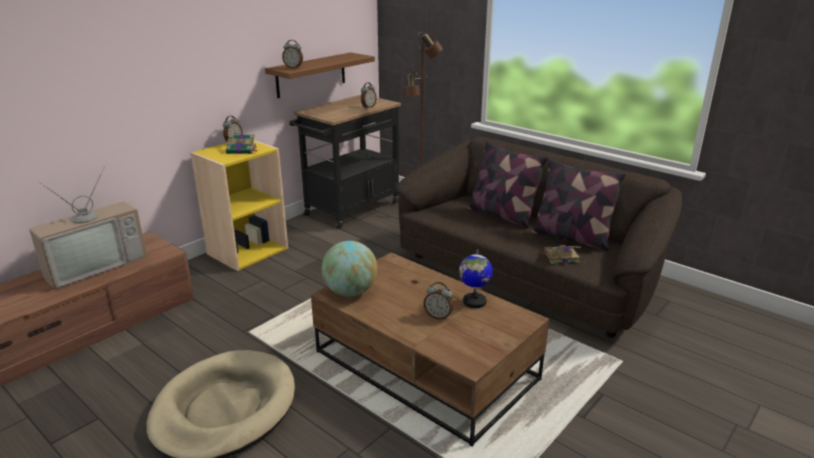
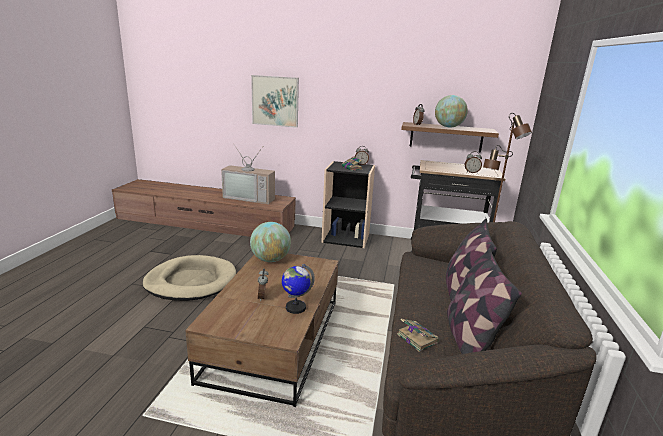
camera: 60 degrees right, 5 degrees down
(71, 84) = (275, 101): none -> picture
(248, 250) = (346, 238): yellow bookcase -> black bookcase
(323, 61) = (448, 127): none -> globe

